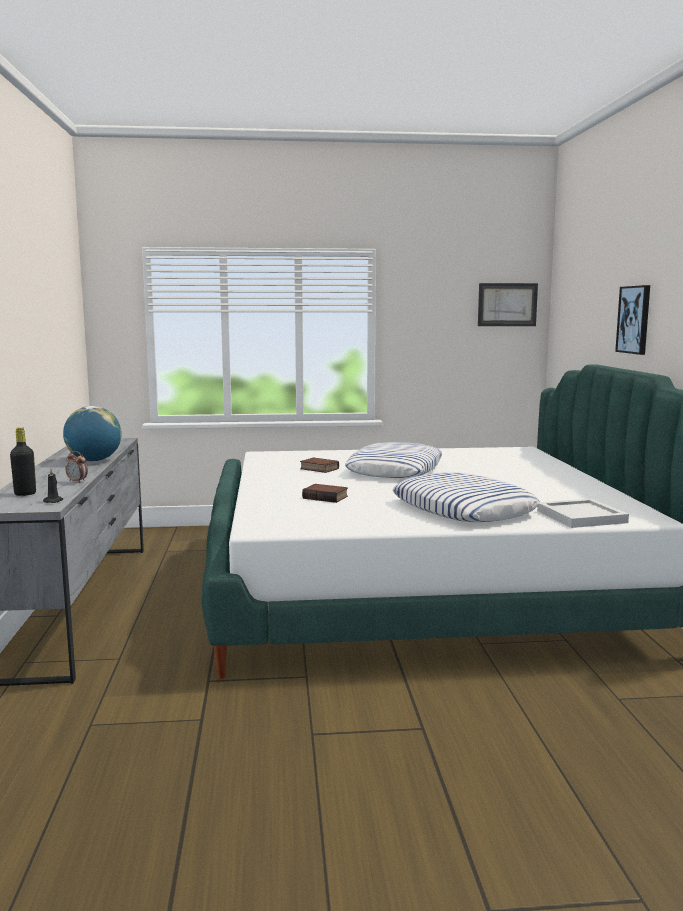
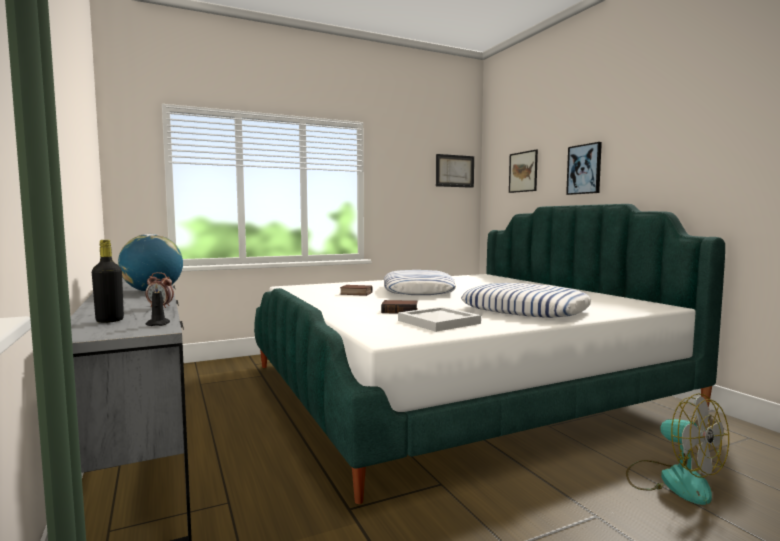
camera: 20 degrees left, 5 degrees down
(547, 716) = (672, 480): none -> fan
(579, 516) = (616, 308): white tray -> white tray (437, 322)
(584, 312) = (523, 172): none -> picture

